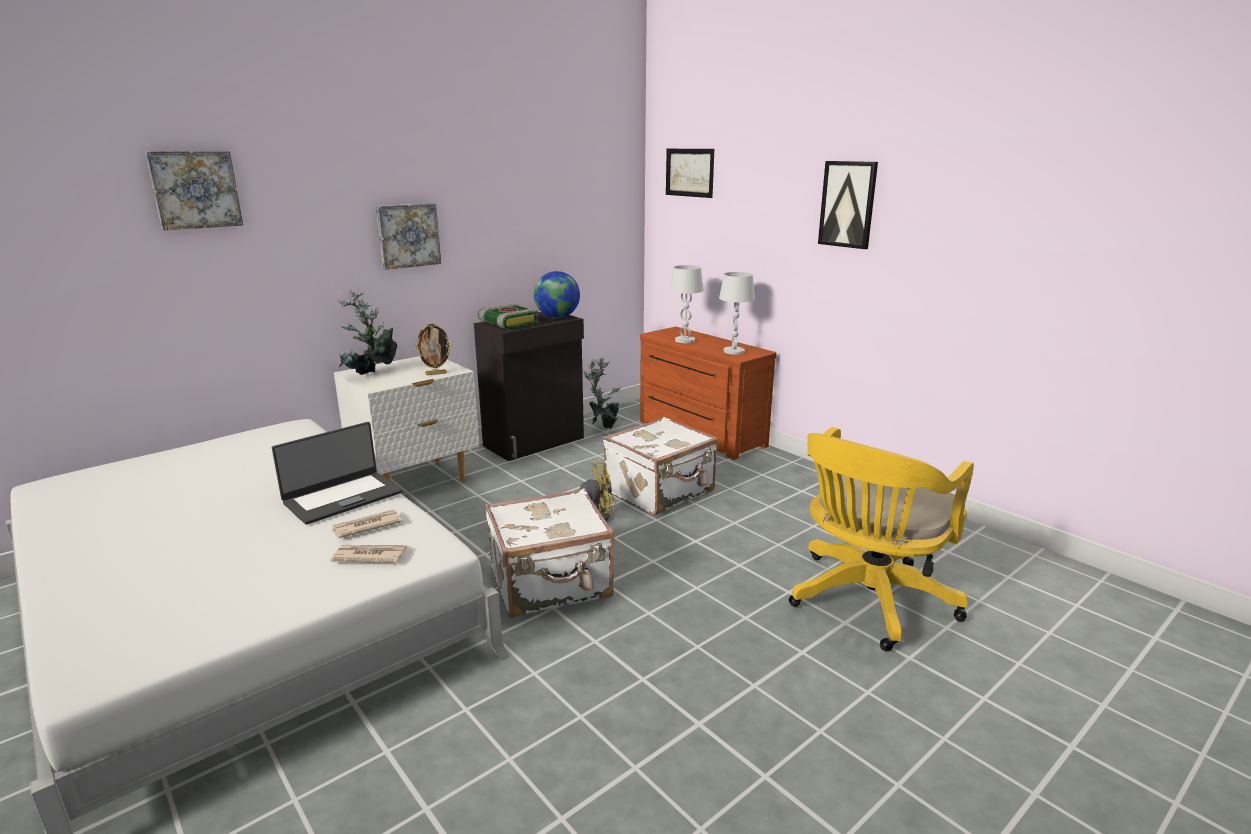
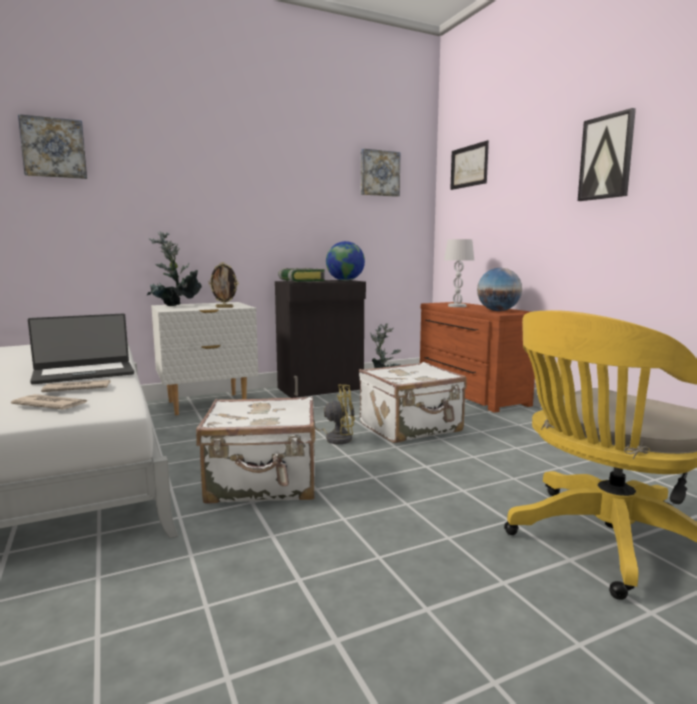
camera: 15 degrees right, 10 degrees down
(408, 235) = (223, 203): picture -> picture (379, 173)
(733, 351) = (498, 311): white table lamp -> globe

